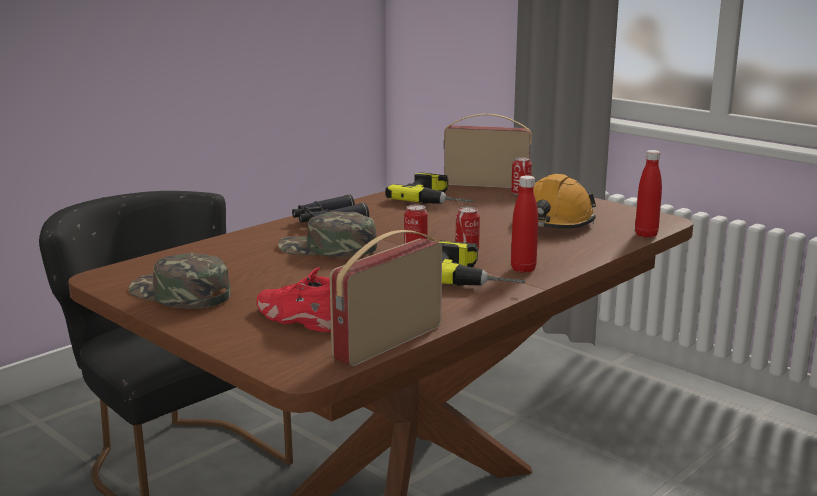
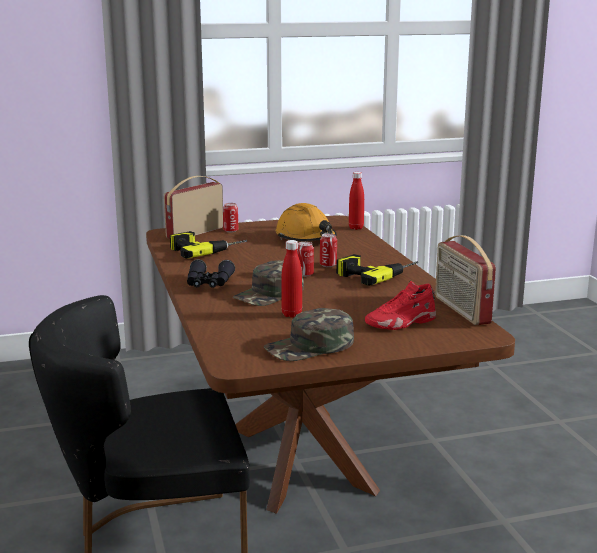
camera: 60 degrees left, 0 degrees up
(523, 269) = (378, 261): red bottle -> red bottle (291, 314)

